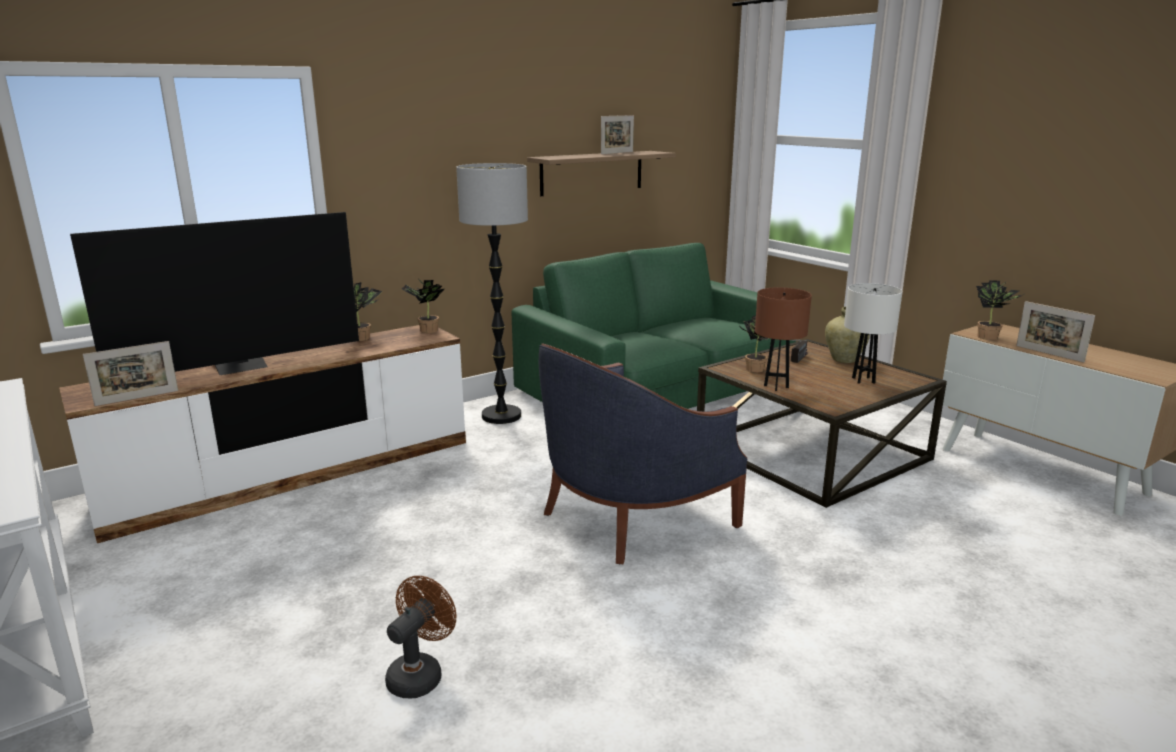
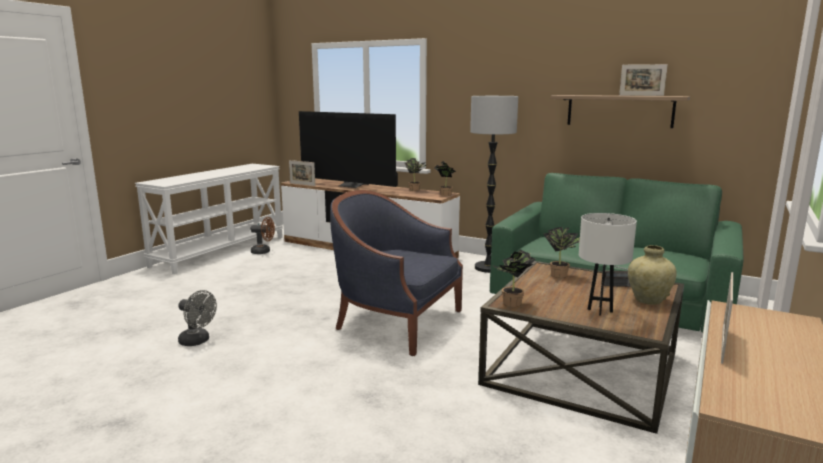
camera: 65 degrees right, 5 degrees down
(420, 674) = (219, 308): brown fan -> brown fan (264, 252)
(567, 716) = (198, 341): none -> grey fan
(776, 386) = (529, 284): brown table lamp -> none
(990, 337) = (732, 316): potted plant -> potted plant (512, 304)

